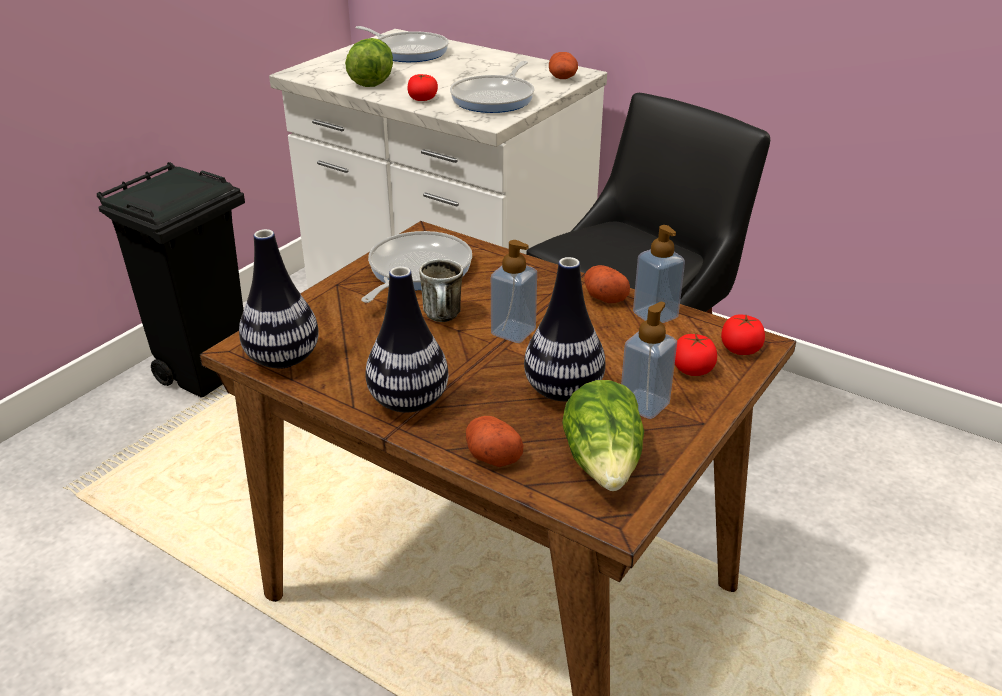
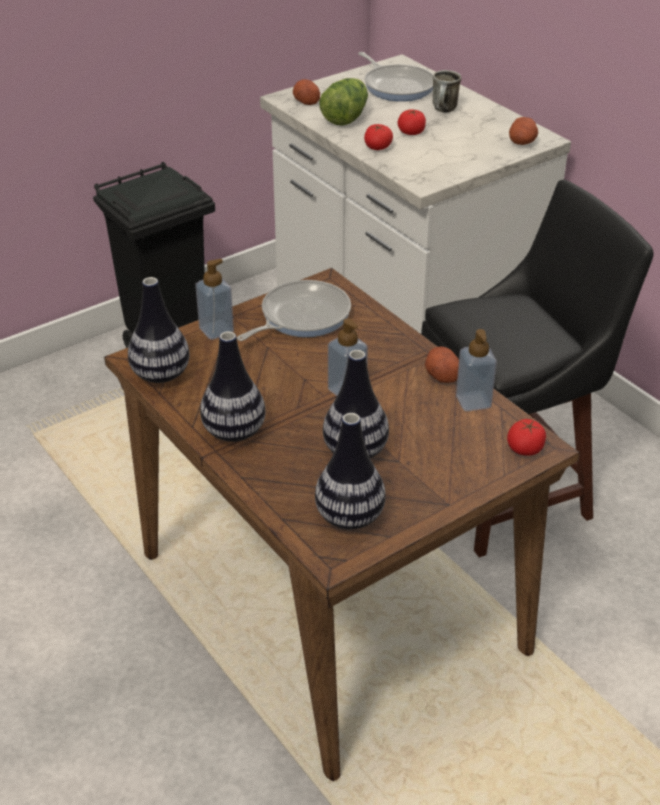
camera: 20 degrees right, 5 degrees up
(444, 318) = (299, 366): mug -> mug (445, 110)
(492, 455) = (271, 489): potato -> potato (306, 101)
(495, 98) = (443, 157): frying pan -> none
(604, 463) = (350, 517): lettuce -> vase
(644, 404) = (411, 477): soap dispenser -> soap dispenser (216, 330)
(692, 368) = (472, 456): tomato -> tomato (411, 132)

